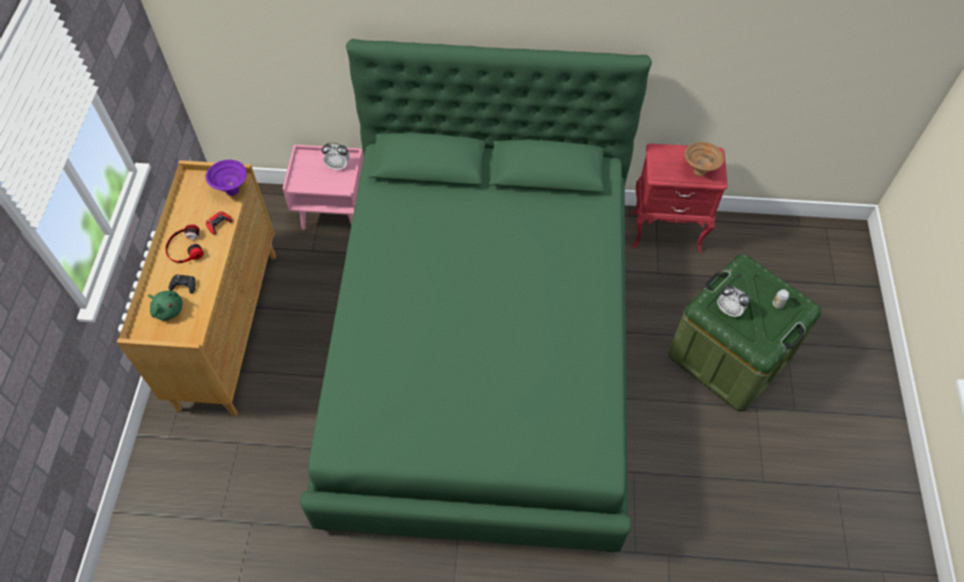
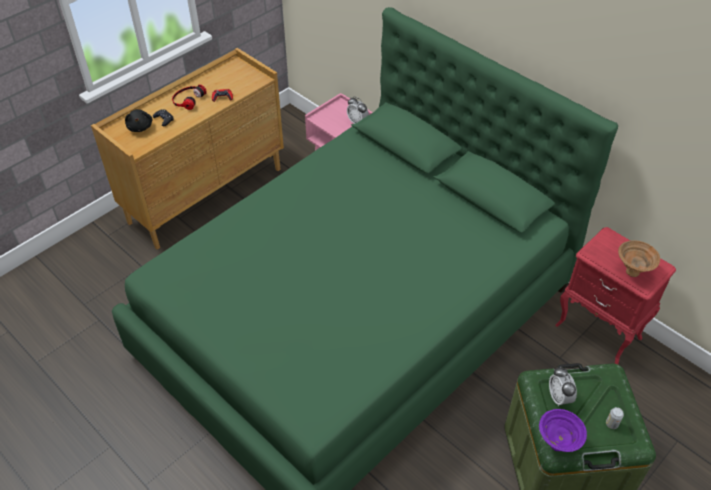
camera: 40 degrees right, 10 degrees down
(168, 309) = (140, 127): green plush toy -> black plush toy
(231, 190) = (251, 82): purple bowl -> purple bowl (556, 443)

